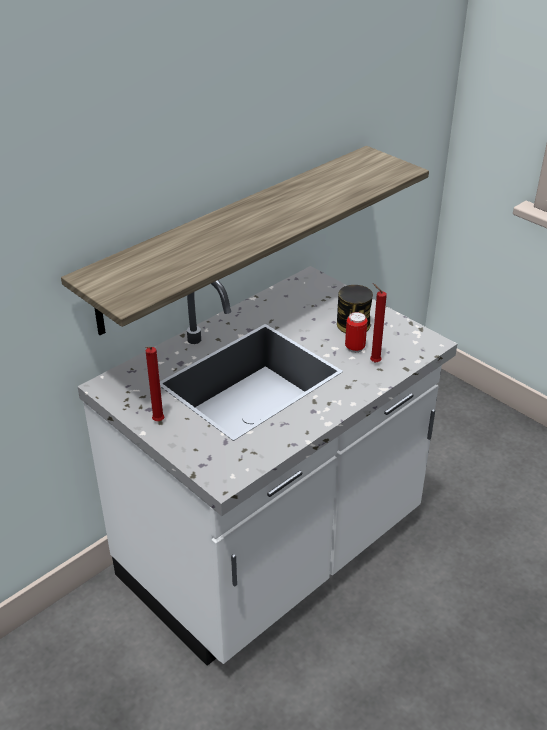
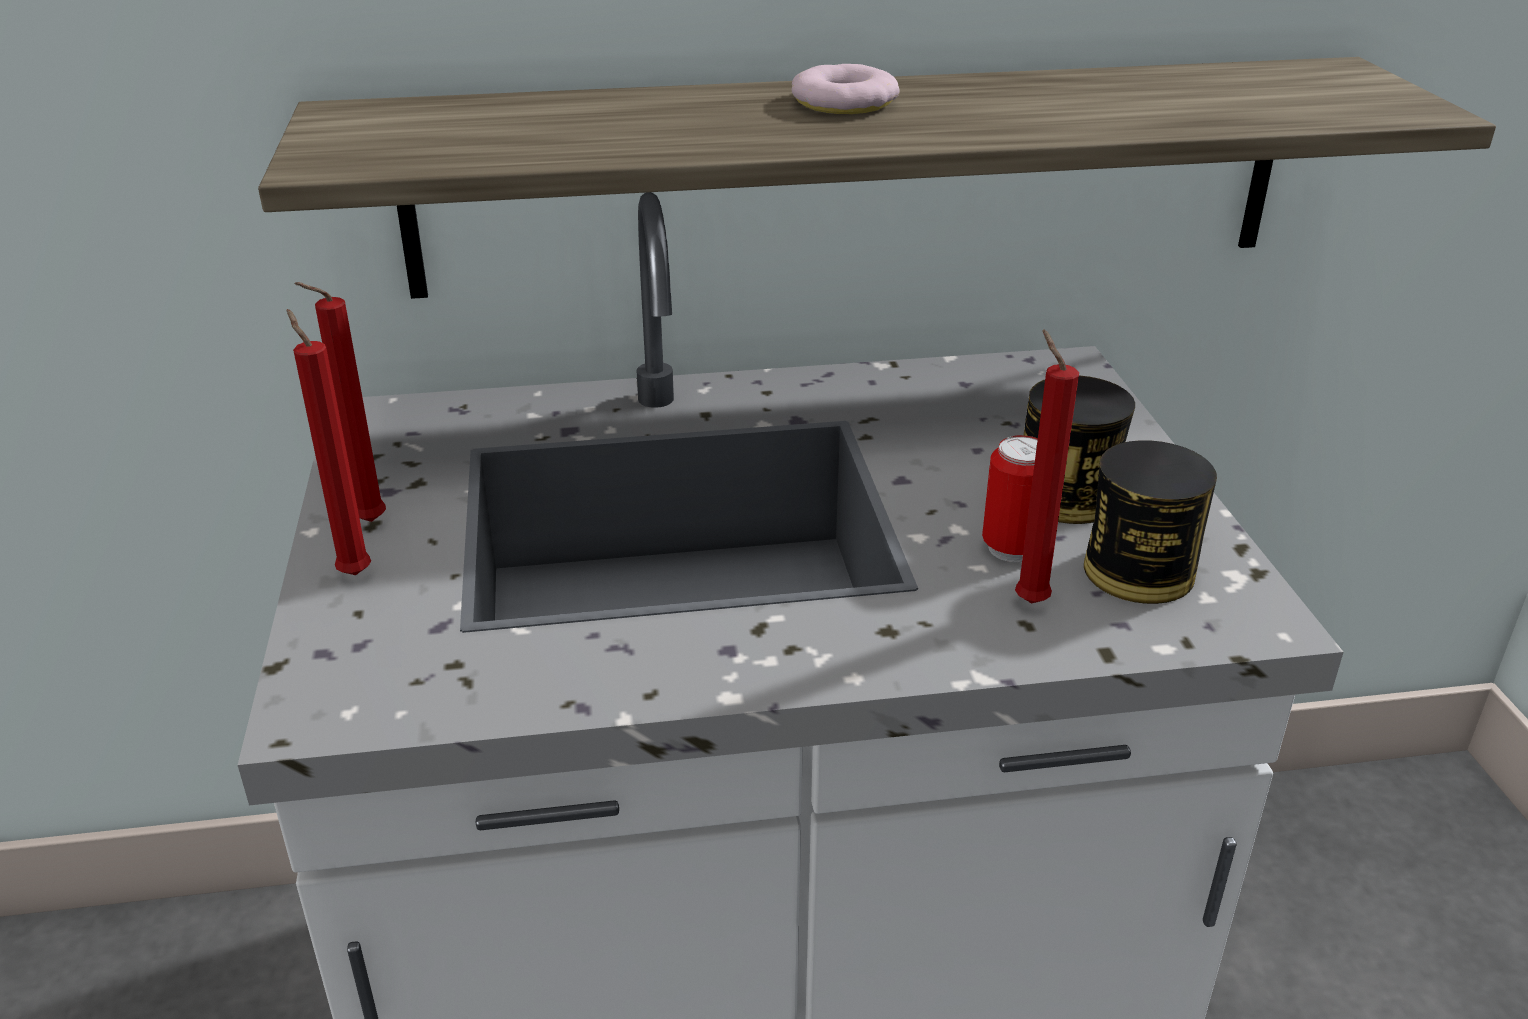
camera: 35 degrees right, 5 degrees down
(176, 439) = (352, 572): none -> red candle
(246, 217) = (843, 102): none -> donut
(392, 341) = (1139, 571): none -> can

